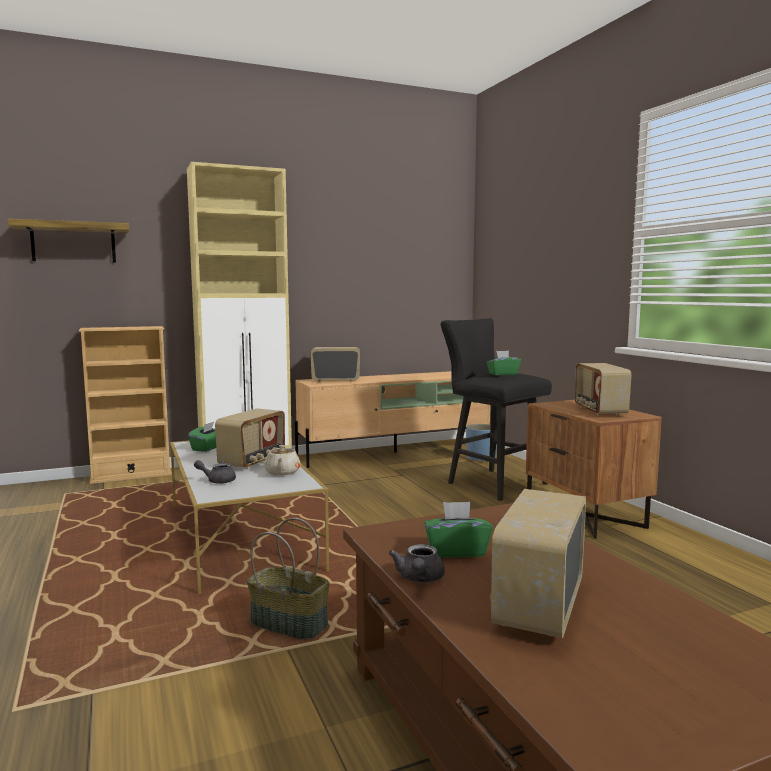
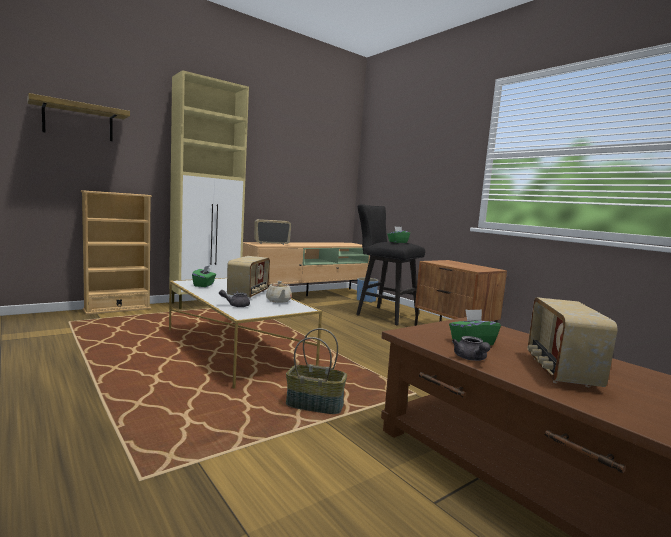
camera: 15 degrees left, 0 degrees up
(599, 411) = (468, 266): radio -> none

